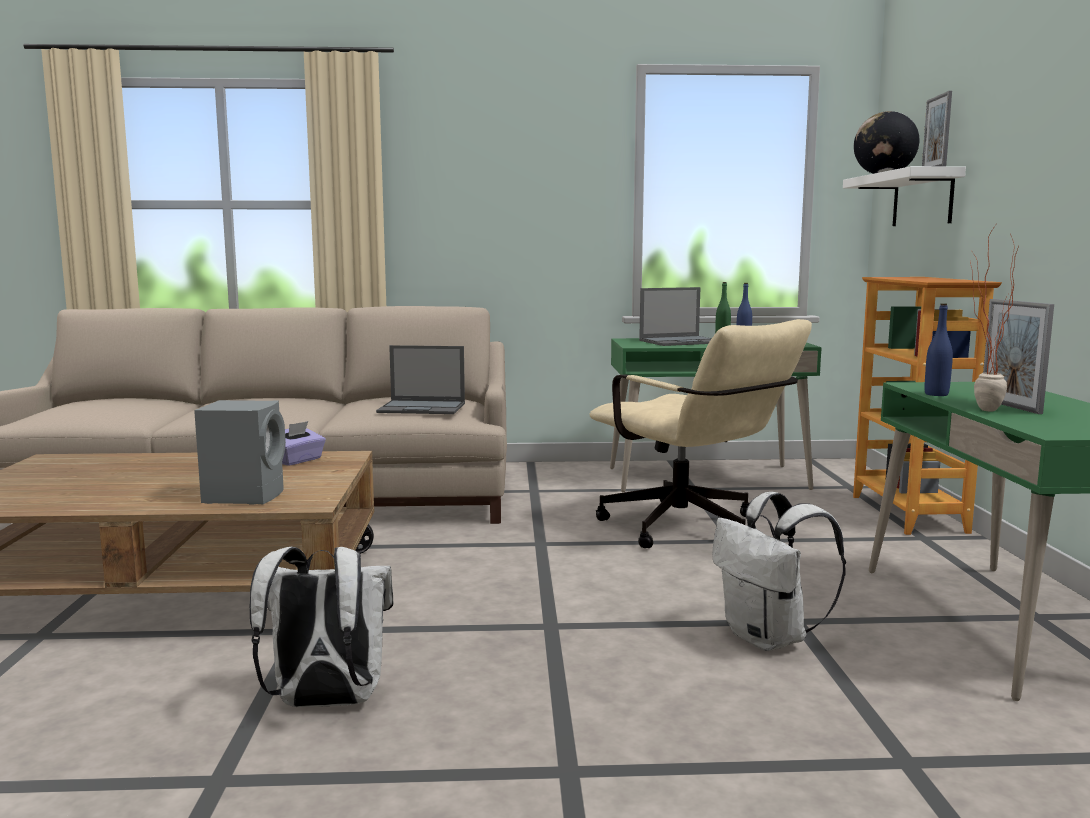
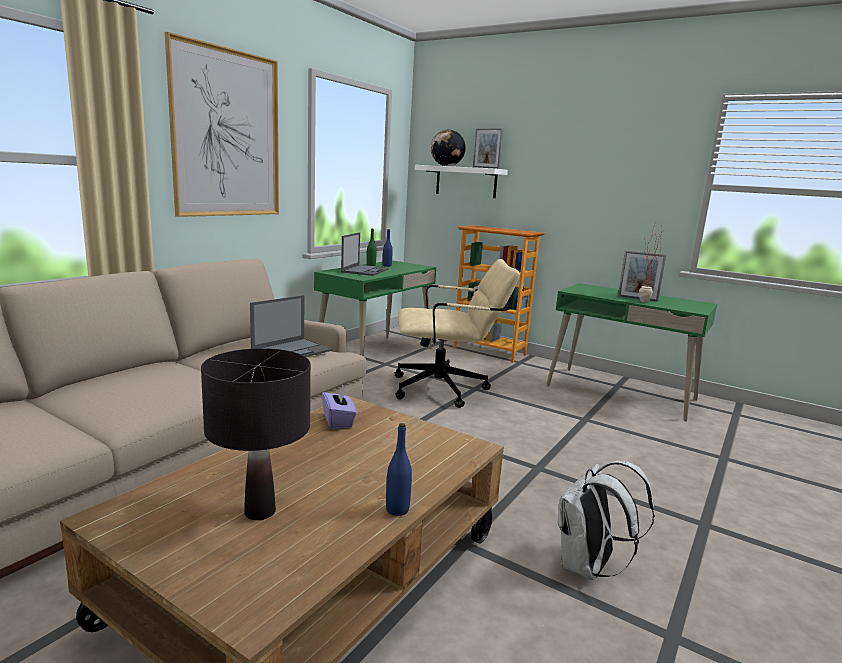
camera: 55 degrees left, 5 degrees up
(87, 480) = (260, 512): none -> black table lamp
(246, 495) = (423, 460): grey speaker -> none
(498, 165) = (227, 134): none -> picture
(769, 639) = (599, 431): white backpack -> none
(936, 394) = (600, 296): blue bottle -> blue bottle (397, 510)

